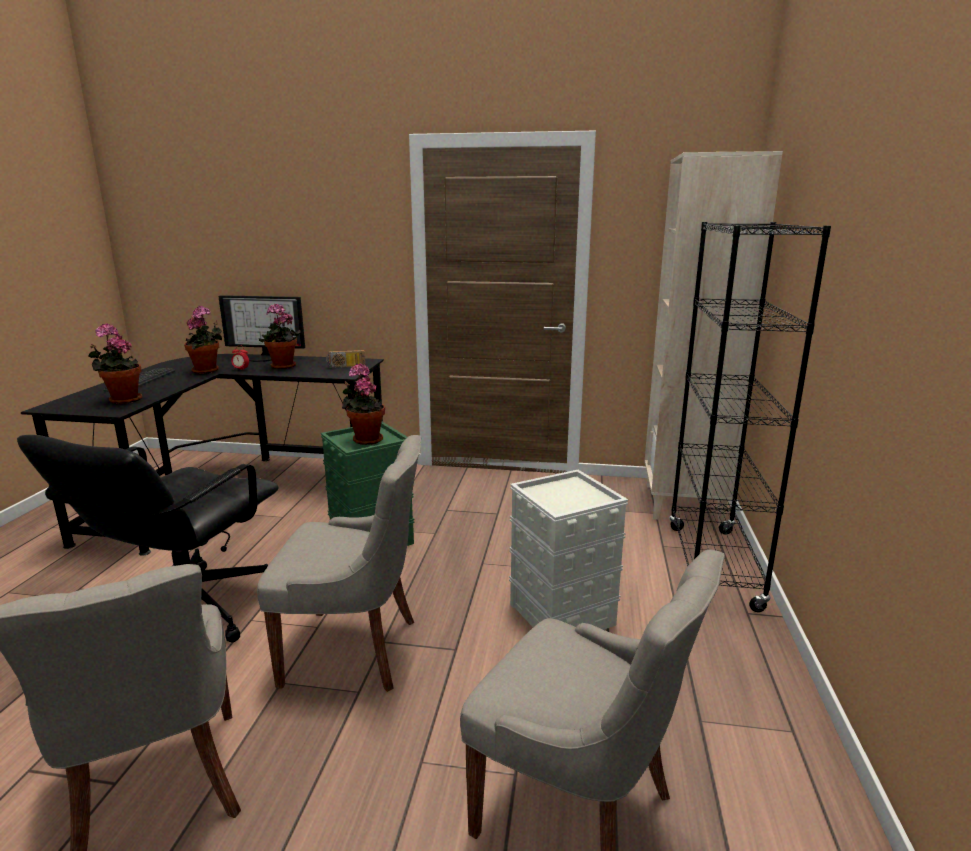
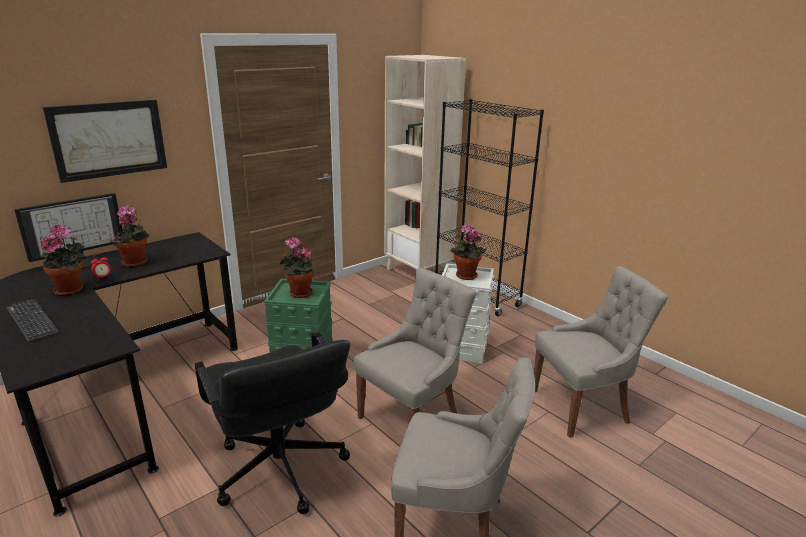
camera: 50 degrees left, 5 degrees up
(123, 400) = (86, 339): potted plant -> potted plant (465, 277)
(308, 243) = (109, 139): none -> picture
(346, 367) = (193, 247): radio -> none

